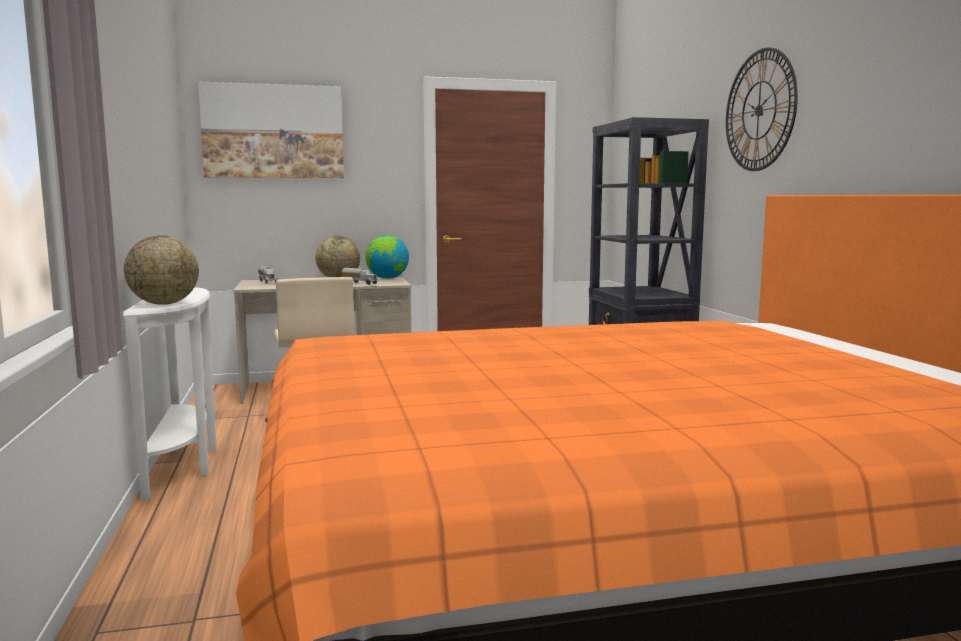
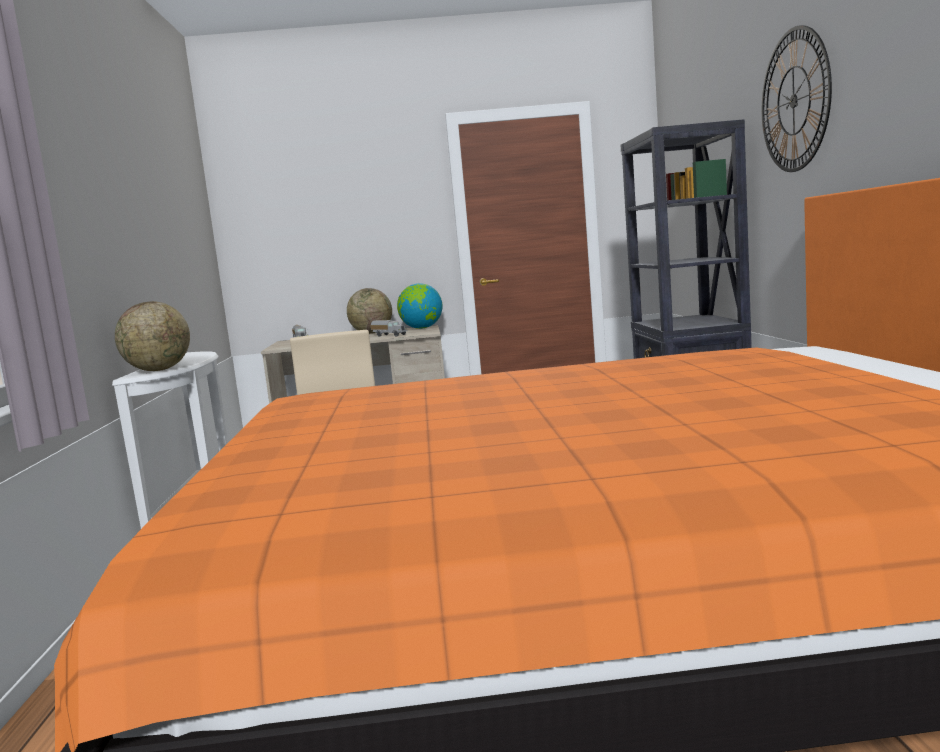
camera: 10 degrees right, 0 degrees up
(273, 131) = (296, 188): picture -> none

